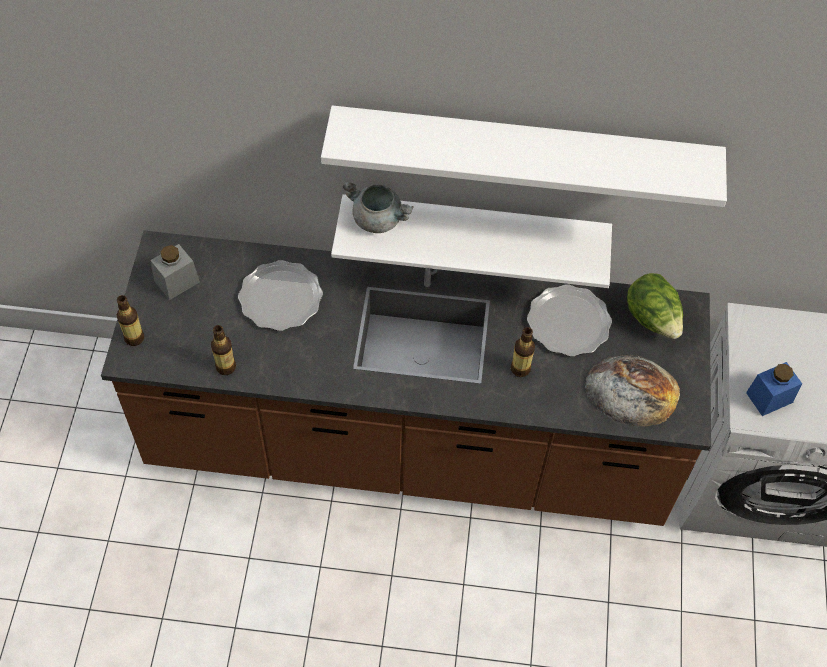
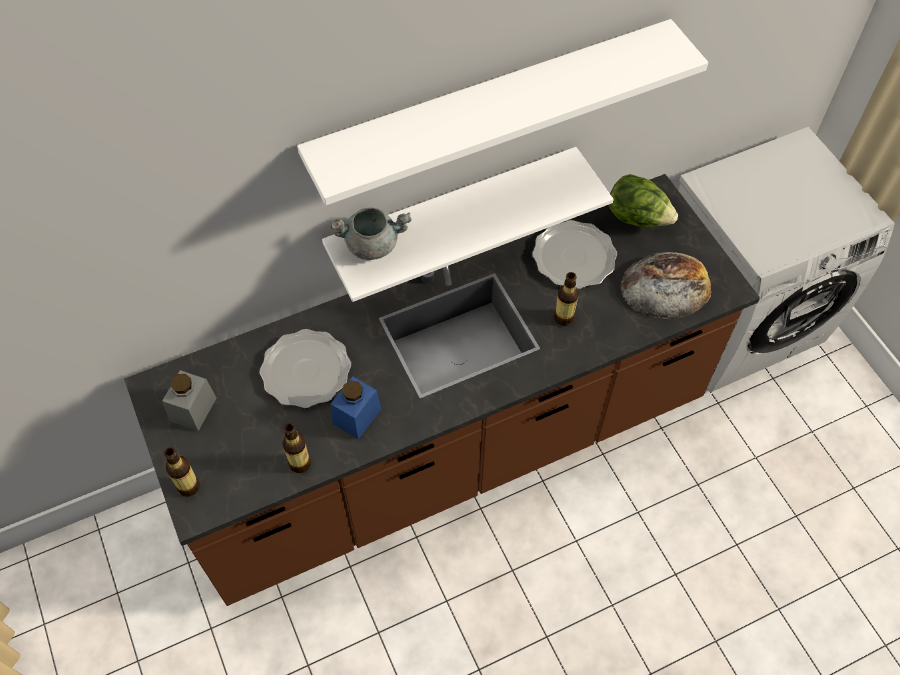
camera: 30 degrees left, 0 degrees up
(769, 397) = (768, 234): blue jar -> blue jar (357, 416)

